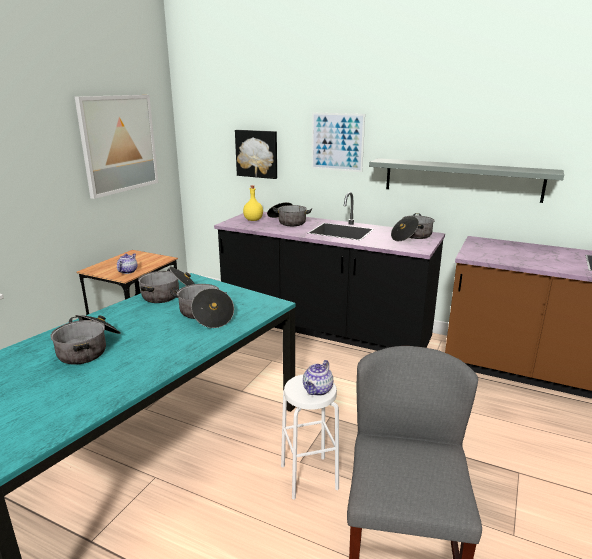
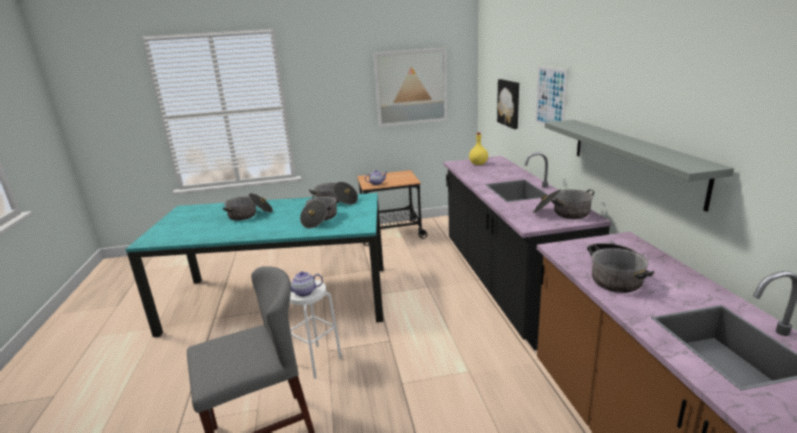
camera: 55 degrees right, 0 degrees up
(288, 222) = (498, 172): cooking pot -> cooking pot (614, 276)

